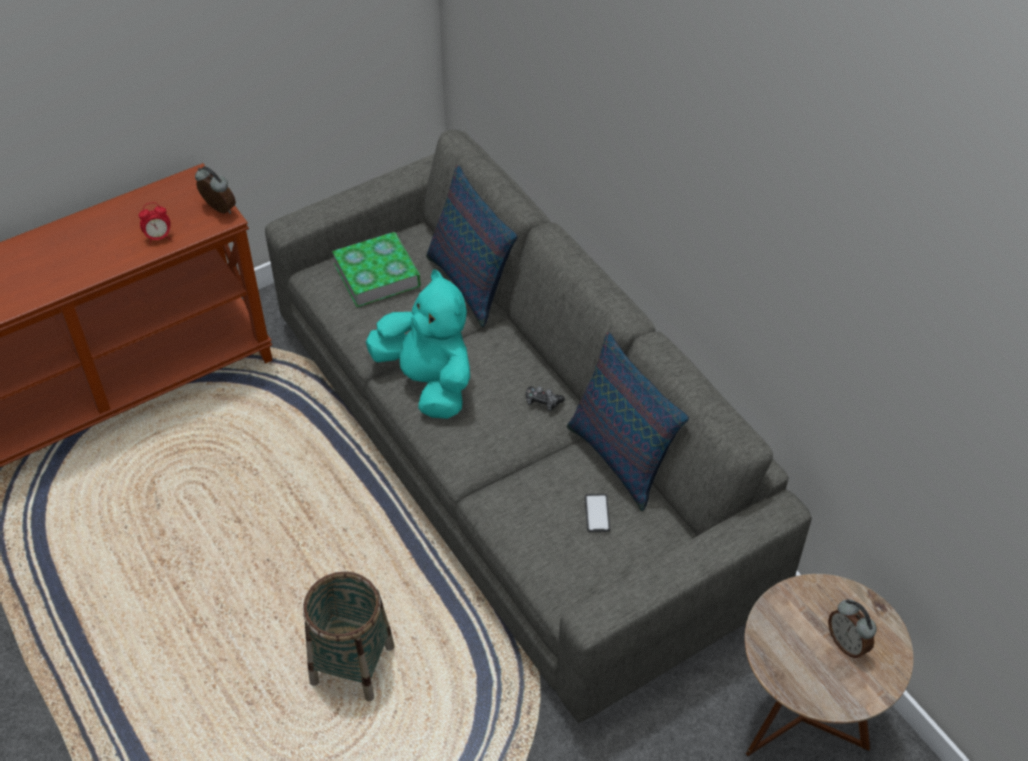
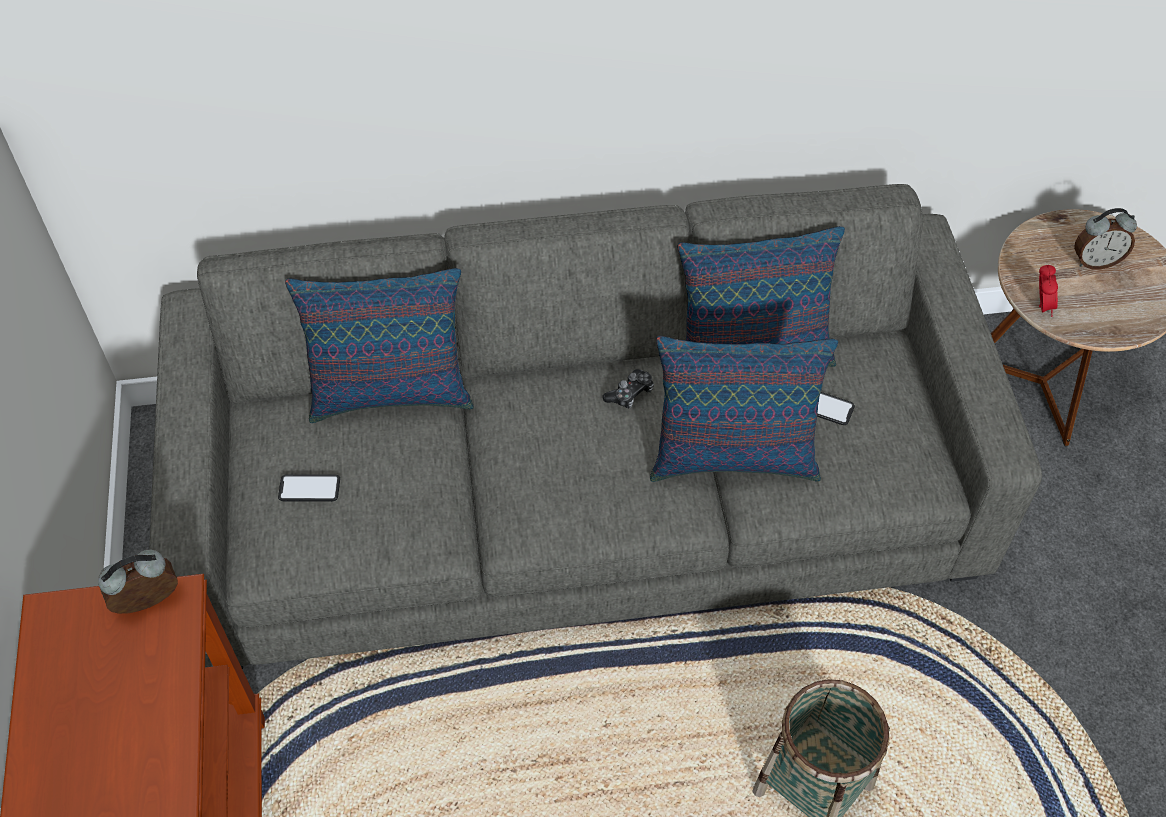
camera: 65 degrees left, 5 degrees up
(159, 237) = (153, 707): alarm clock -> alarm clock (1041, 306)
(377, 275) = (309, 488): book -> phone
(428, 382) = (534, 498): turquoise plush toy -> none
(519, 475) = (733, 459): none -> blue pillow

